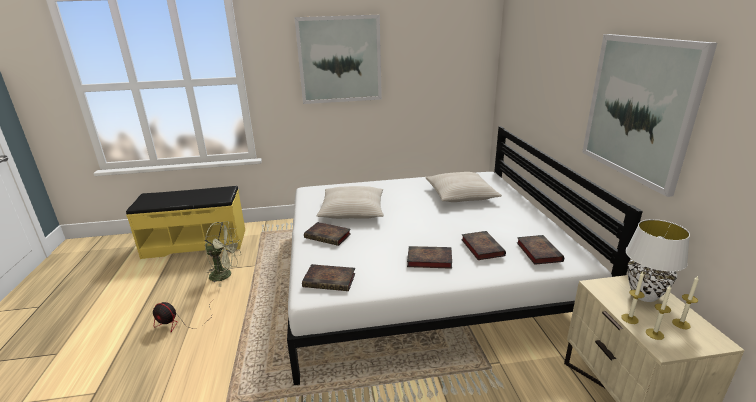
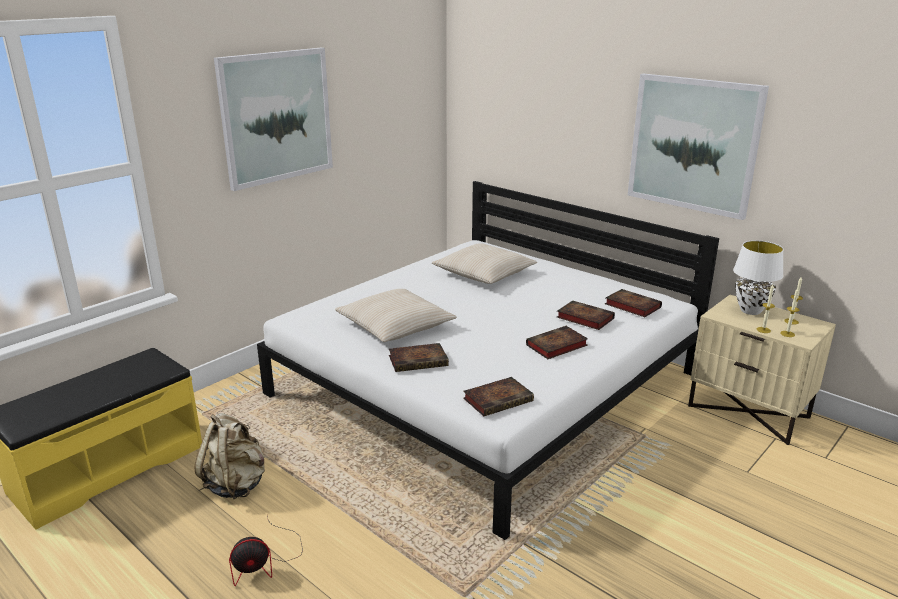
camera: 40 degrees left, 0 degrees up
(225, 275) = (236, 484): green fan -> beige backpack

